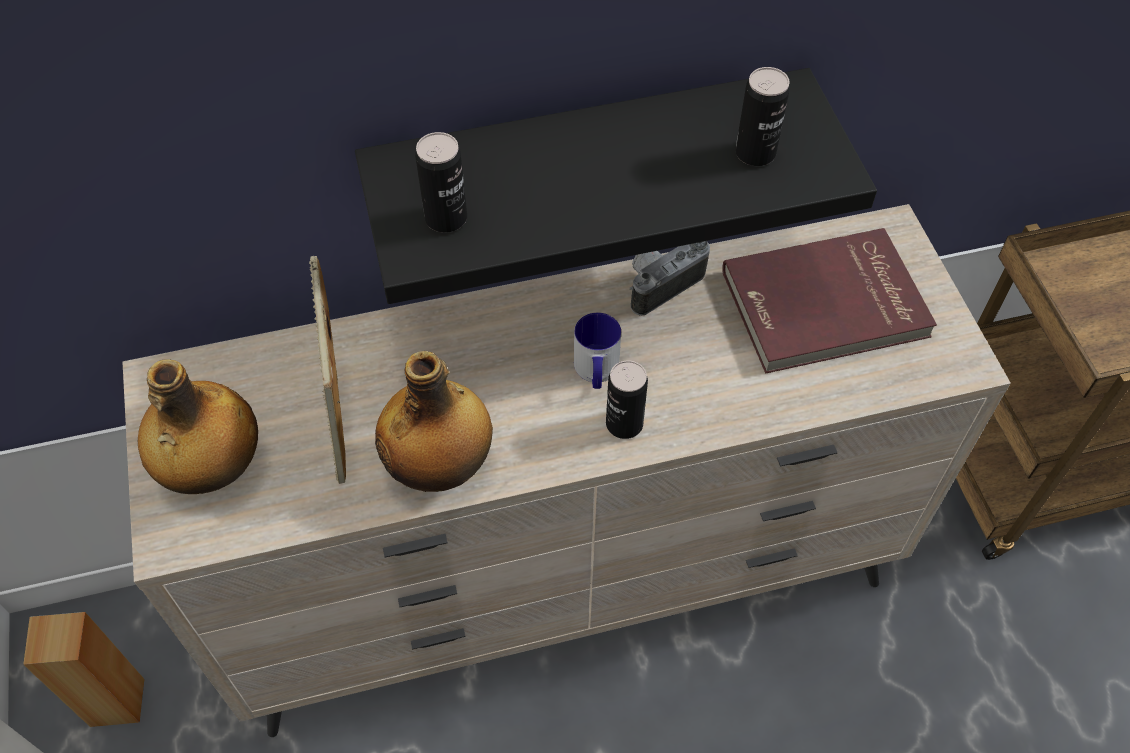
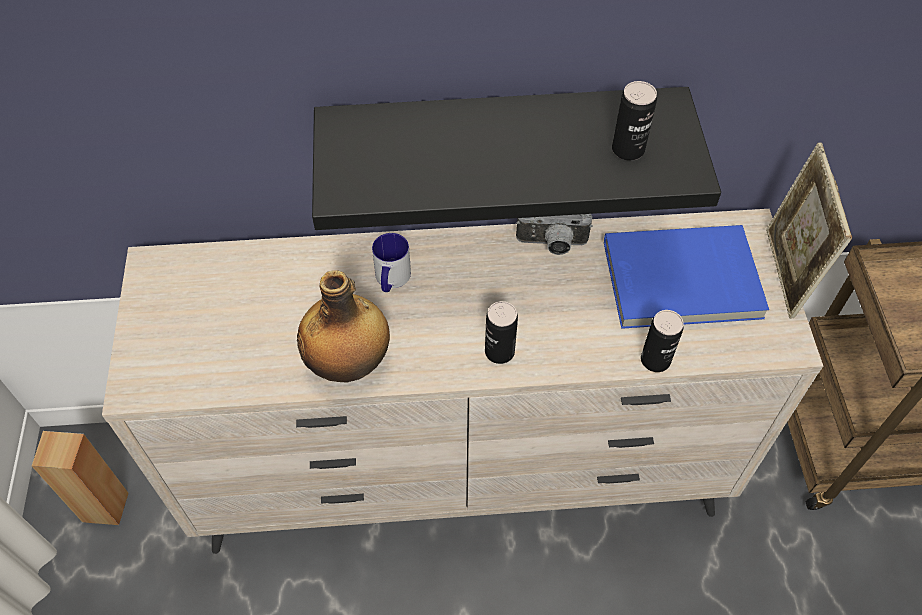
camera: 10 degrees right, 0 degrees up
(213, 470) = (178, 339): bottle -> none
(342, 421) = (281, 317): picture frame -> picture frame (784, 274)
(446, 218) = (371, 169): can -> can (655, 360)
(596, 372) = (486, 307): mug -> mug (391, 279)
(660, 284) = (552, 245): camera -> camera turned 150 degrees counterclockwise
(825, 307) = (682, 282): red book -> blue book

